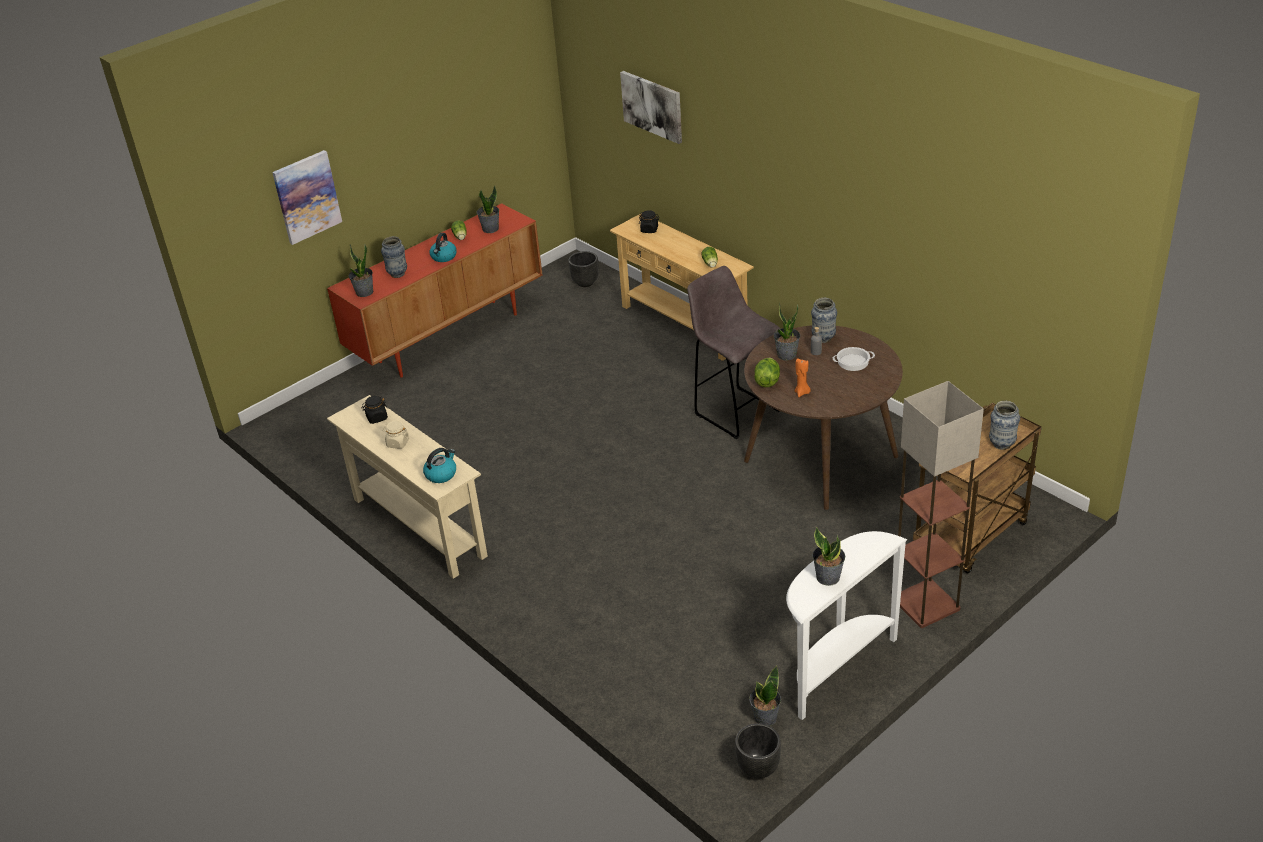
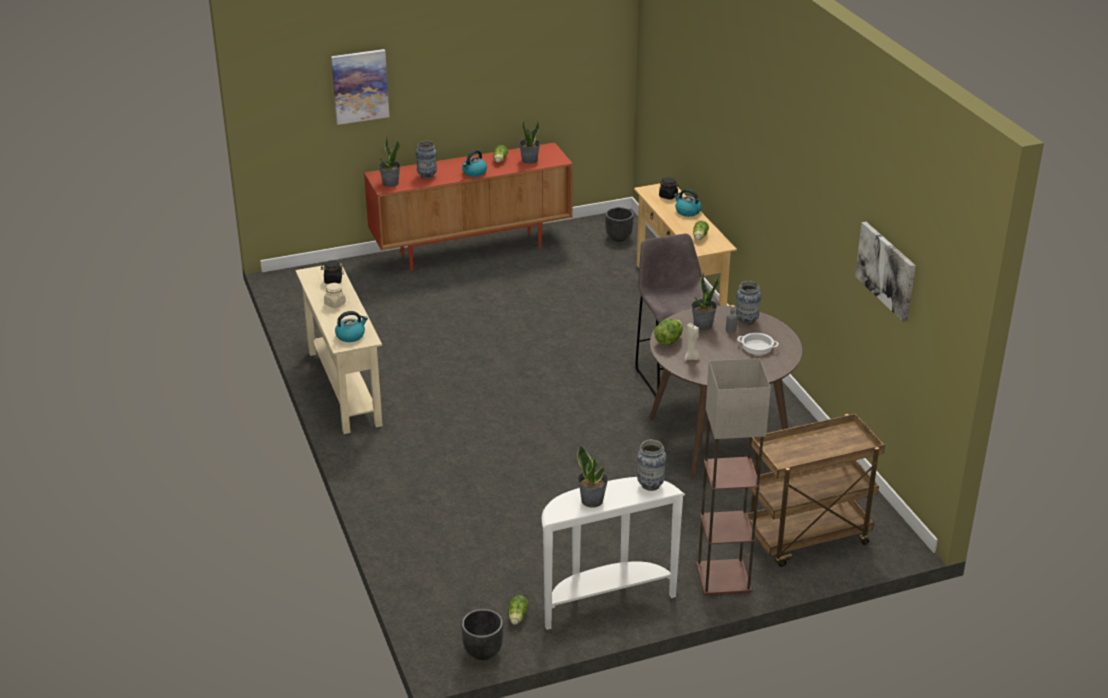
camera: 20 degrees right, 5 degrees down
(652, 106) = (690, 79): picture -> picture (886, 270)
(679, 241) = (687, 211): none -> kettle
(765, 717) = (517, 617): potted plant -> lettuce
(802, 393) = (691, 358): orange candle -> beige candle
(1001, 444) = (839, 450): vase -> vase (650, 485)

